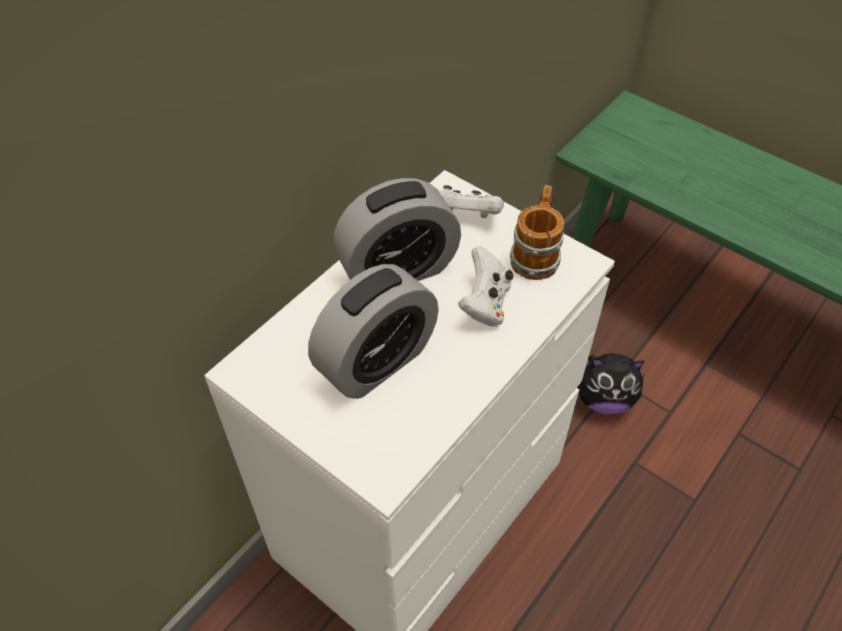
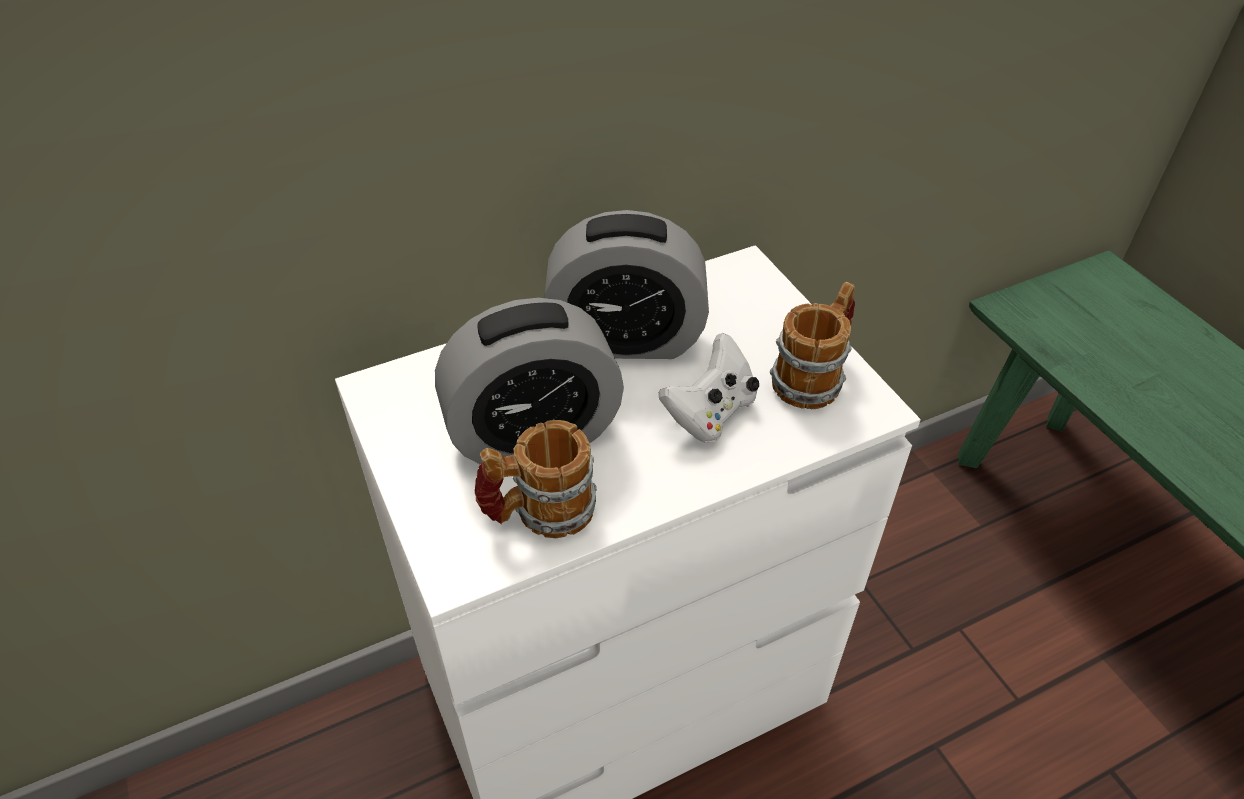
camera: 25 degrees right, 5 degrees down
(415, 416) = (539, 512): none -> mug
(466, 217) = (748, 305): white game controller -> none
(604, 399) = (929, 647): plush toy -> none

